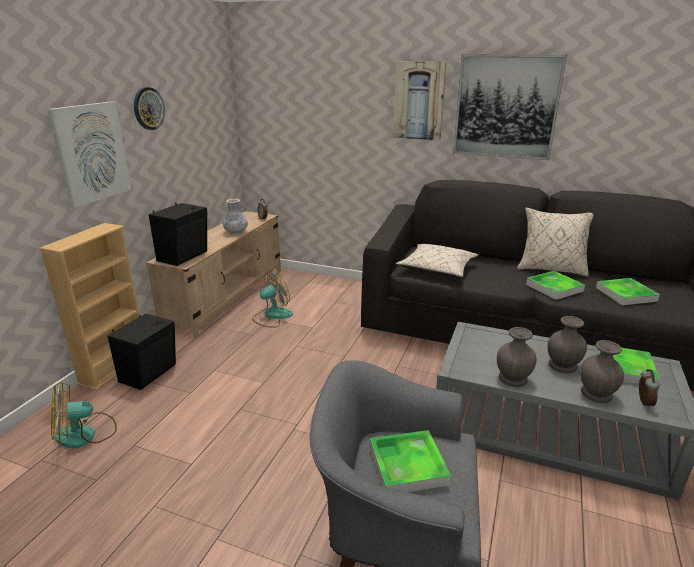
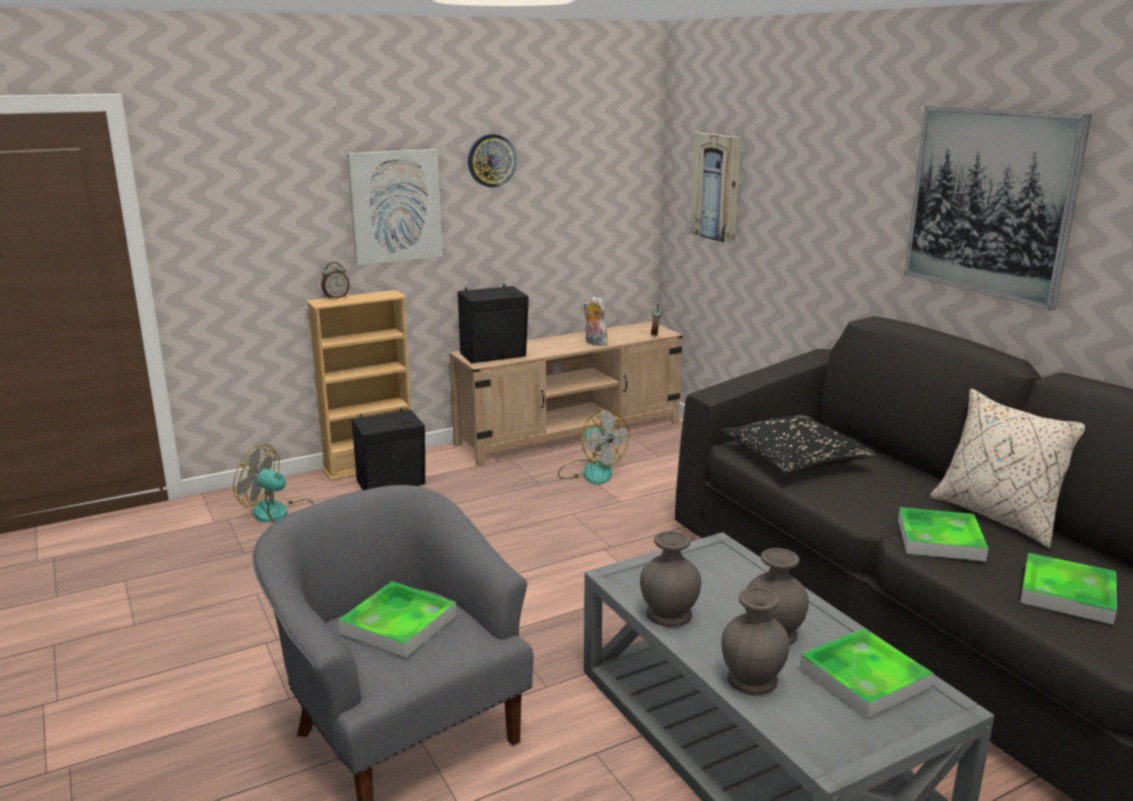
camera: 40 degrees right, 5 degrees down
(236, 232) = (594, 343): vase -> plush toy
(272, 316) = (591, 471): fan -> fan turned 45 degrees clockwise
(419, 101) = (868, 179): picture -> picture (716, 187)
(437, 269) = (795, 460): beige pillow -> black pillow
(643, 402) = (805, 721): alarm clock -> alarm clock (336, 297)

